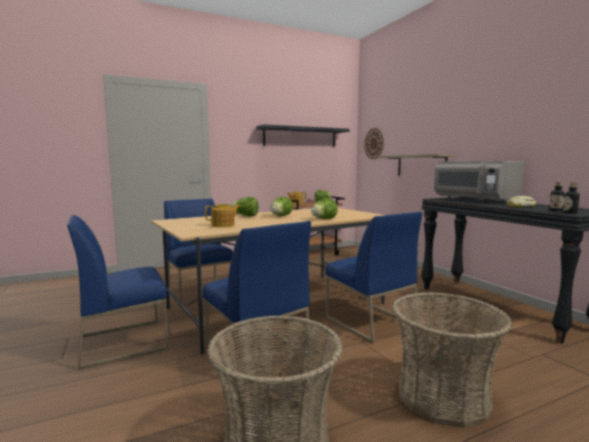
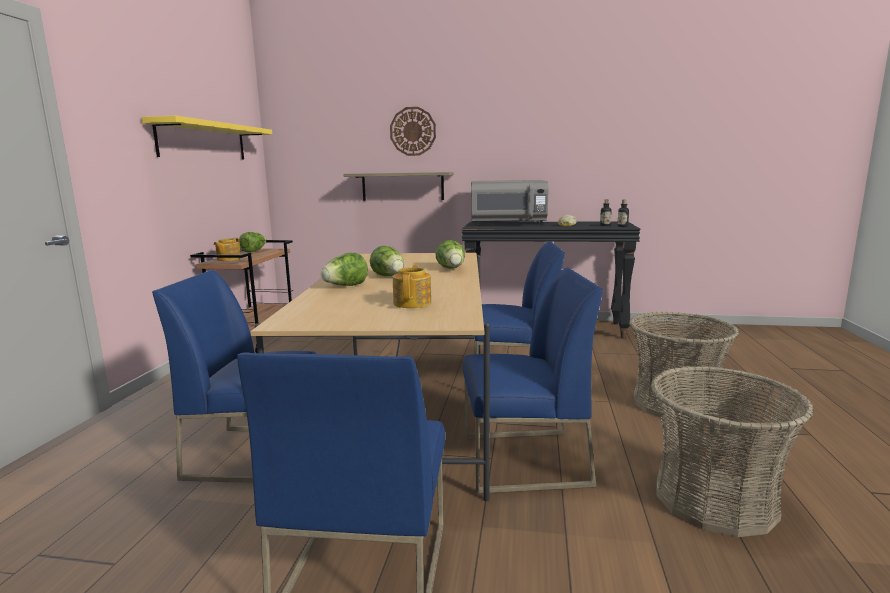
camera: 55 degrees left, 5 degrees up
(300, 137) = (203, 141): black shelf -> yellow shelf
(374, 143) = (306, 154): wall clock -> wall clock (413, 131)

